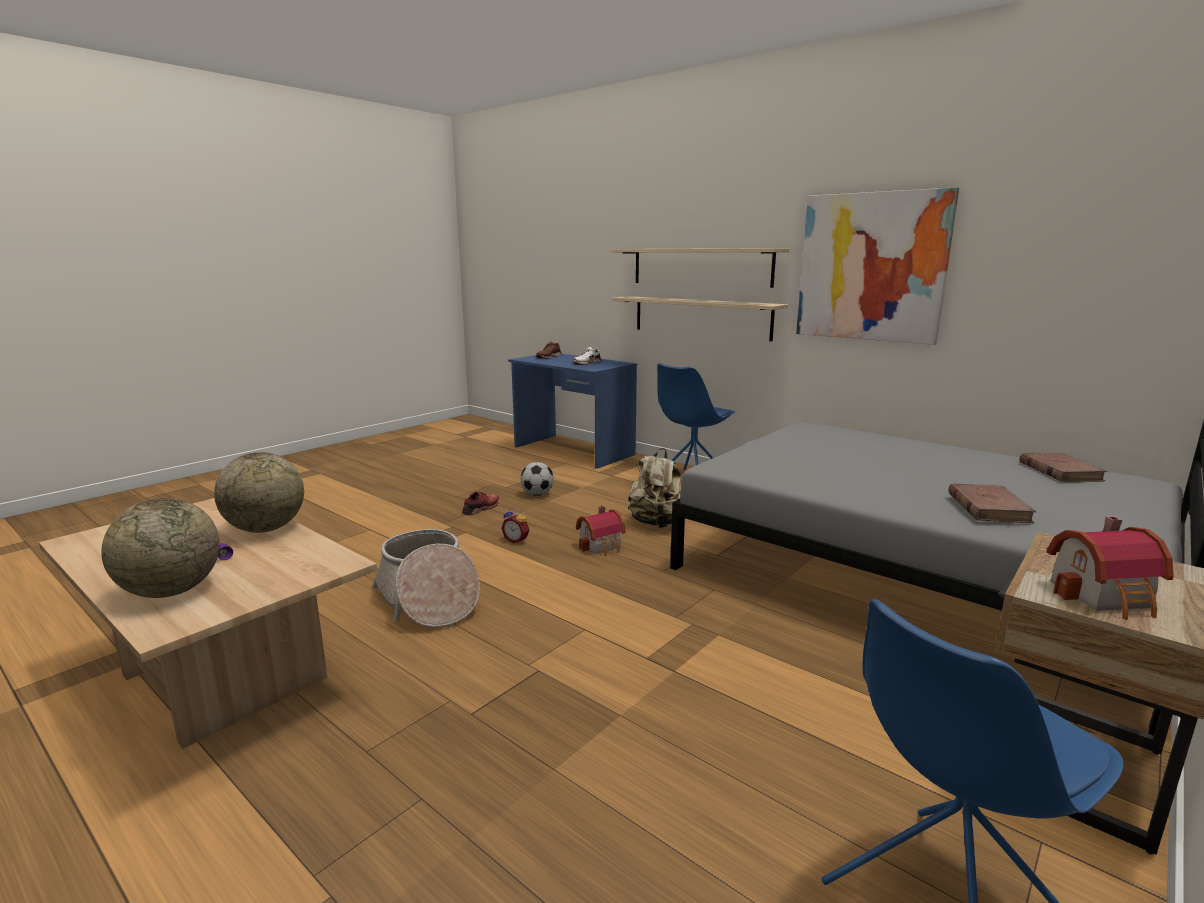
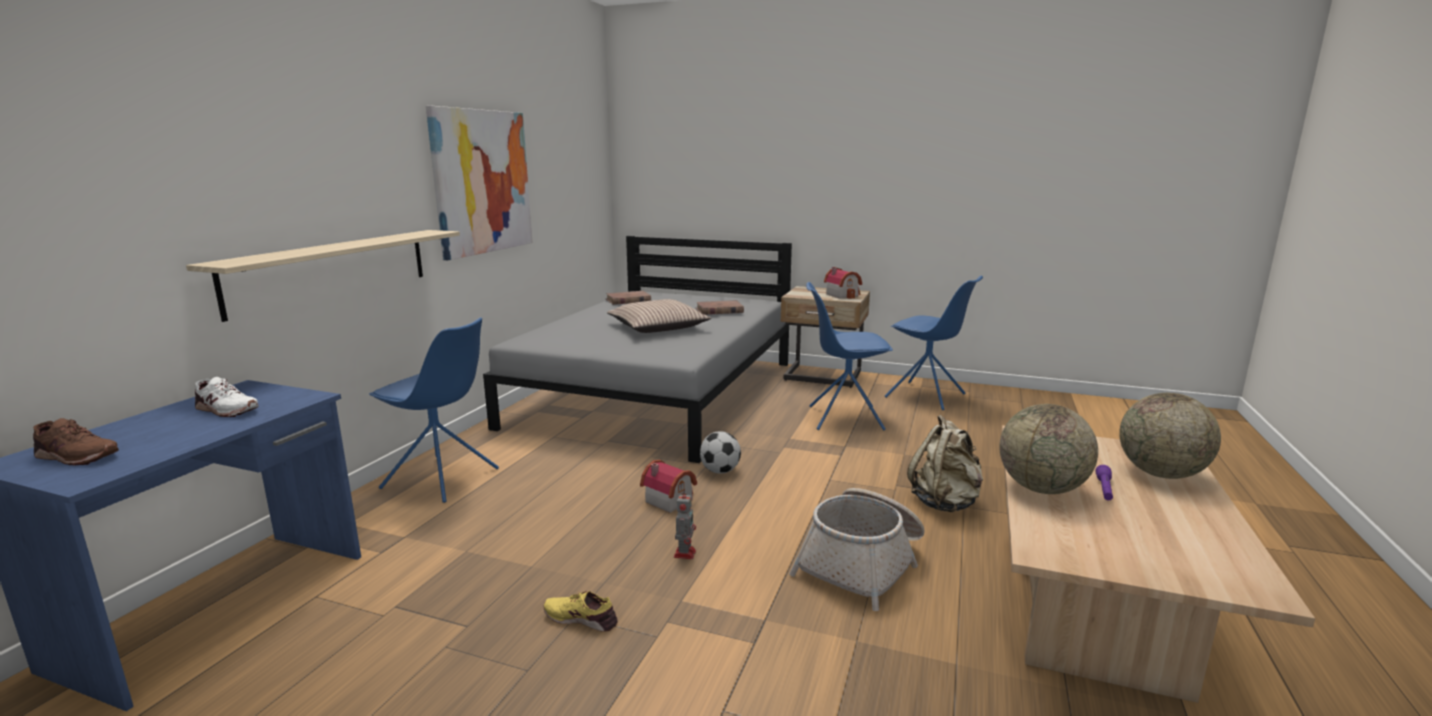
camera: 110 degrees left, 0 degrees up
(481, 508) = (581, 618): red shoe -> yellow shoe
(517, 540) = (685, 553): alarm clock -> toy robot
(537, 494) = (504, 582): football -> football (720, 471)
(656, 523) = (593, 481): beige backpack -> beige backpack (945, 503)
(700, 267) = (317, 195): shelf -> none
(791, 707) = (843, 418): none -> blue chair
(872, 471) = (657, 327): none -> pillow

